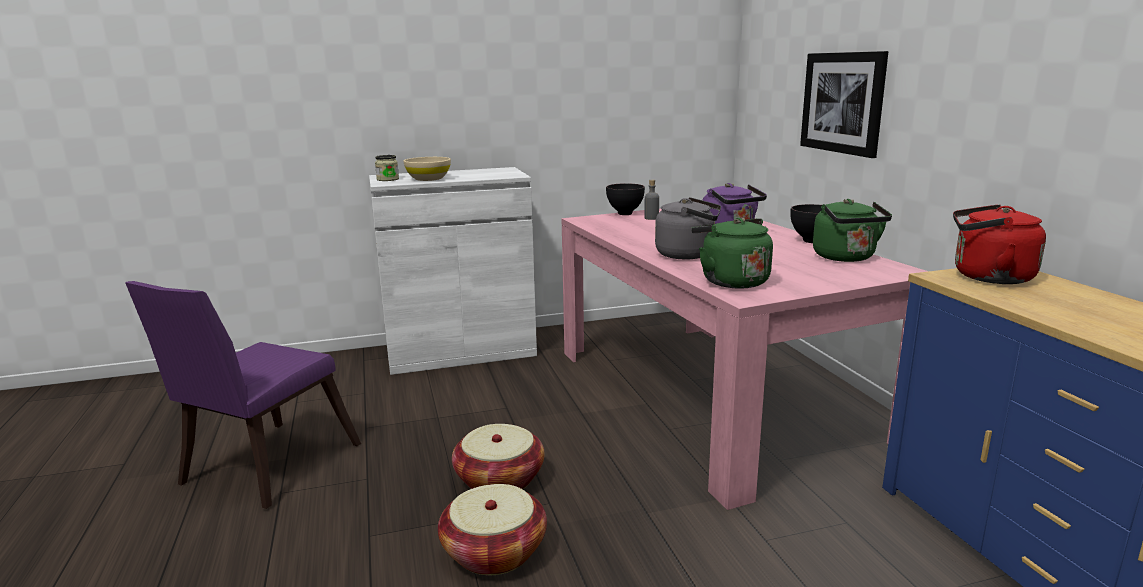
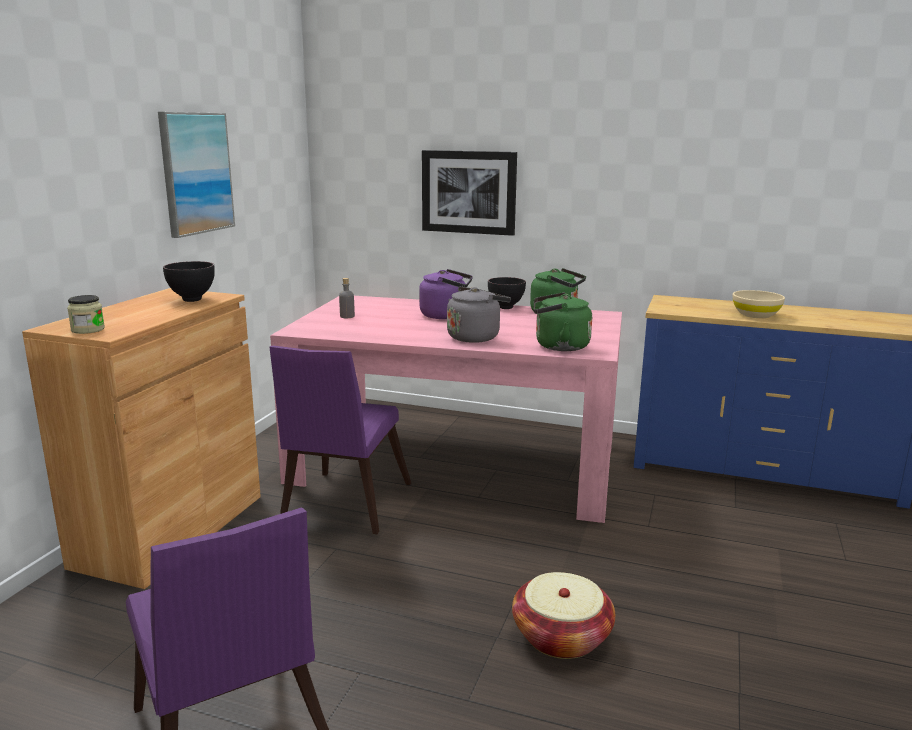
camera: 55 degrees left, 0 degrees up
(428, 179) = (142, 318): beige bowl -> beige bowl (756, 315)
(460, 351) = (171, 530): white cabinet -> brown cabinet
(499, 480) = (458, 597): basket -> none
(565, 75) = (196, 173): none -> picture
(565, 385) = (342, 507): none -> purple chair
(624, 214) = (312, 318): black bowl -> black bowl (191, 300)
(987, 277) = (675, 305): red kettle -> none

